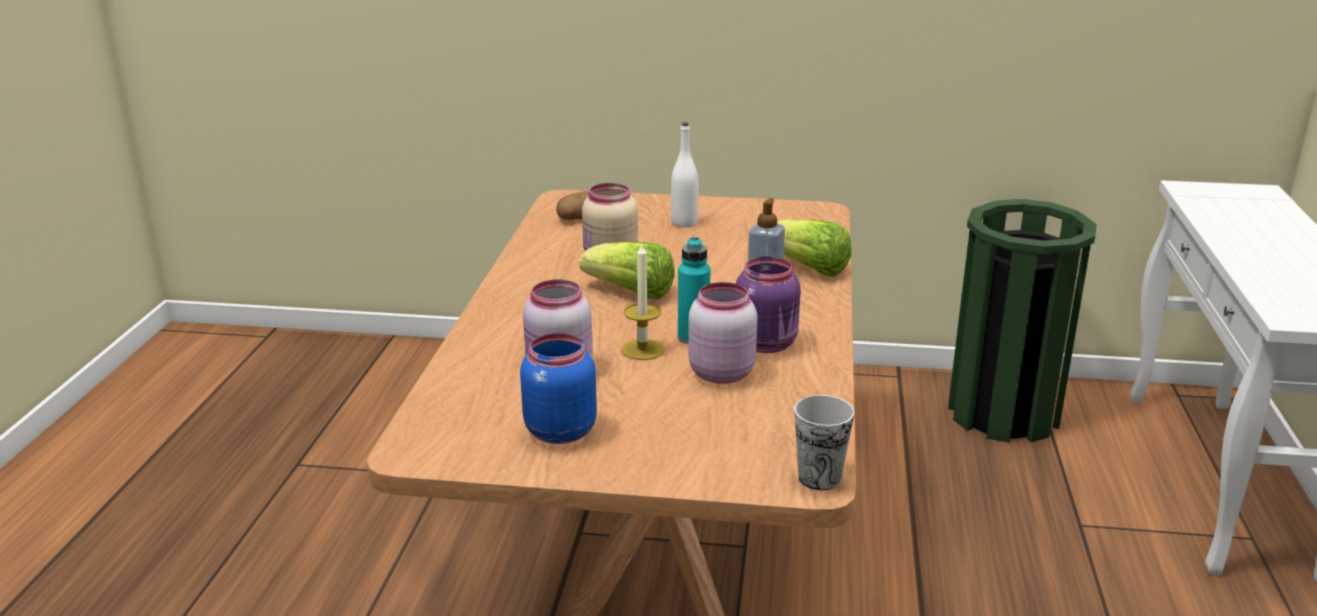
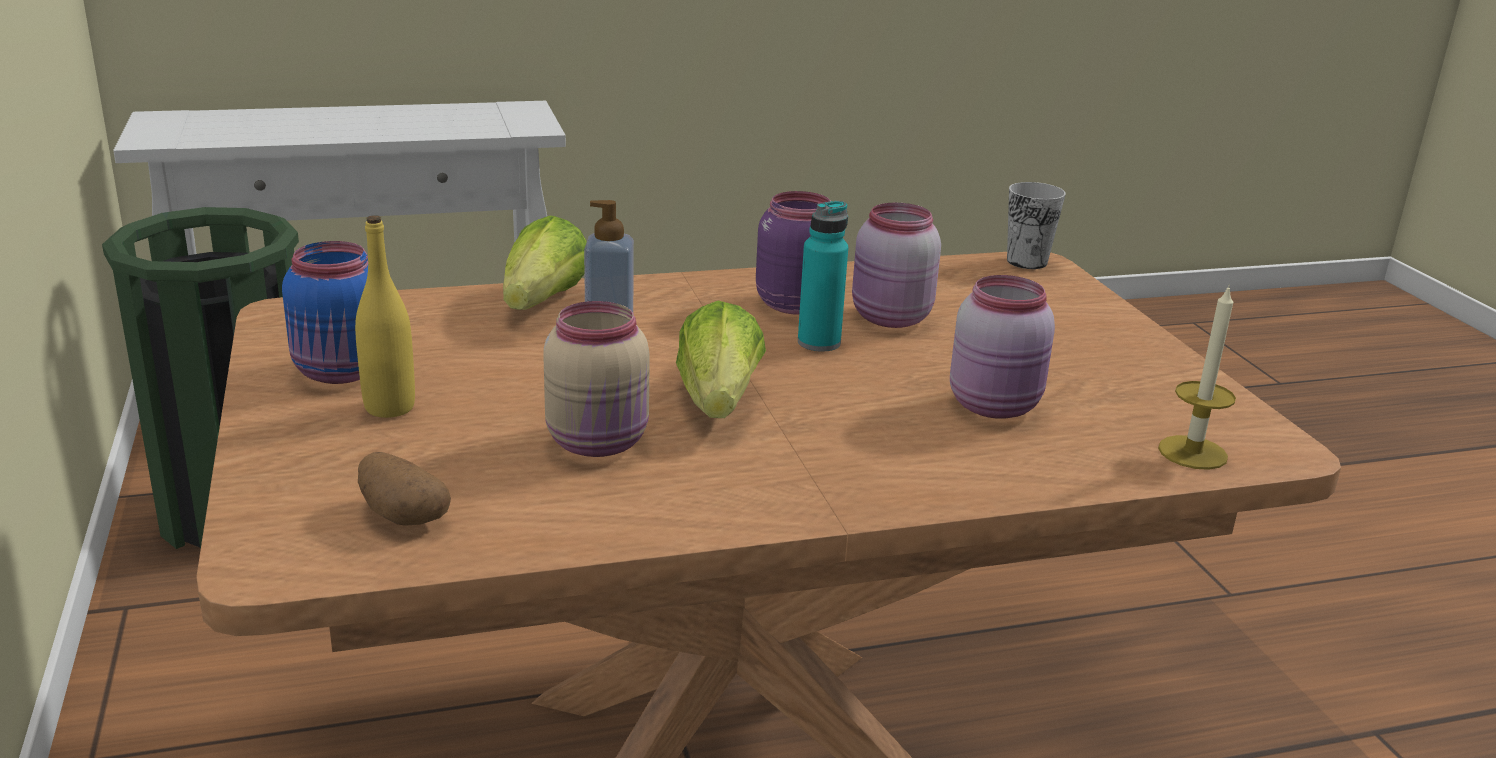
camera: 115 degrees left, 0 degrees up
(558, 432) = (1119, 378): blue jar -> blue jar (341, 372)
(642, 349) = (883, 366): candle -> candle (1192, 452)
(684, 223) = (389, 407): white bottle -> yellow bottle

